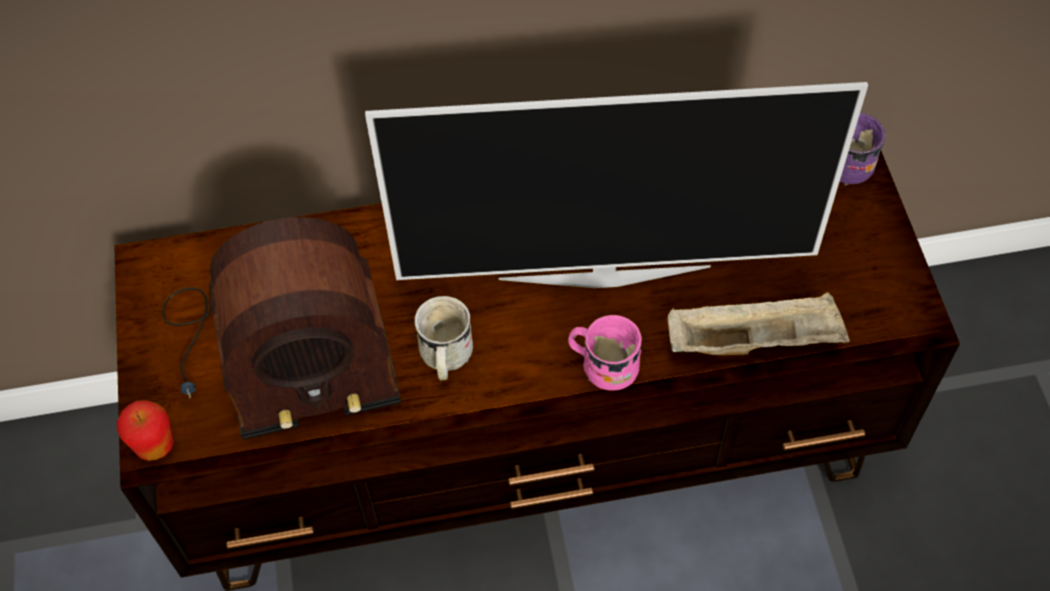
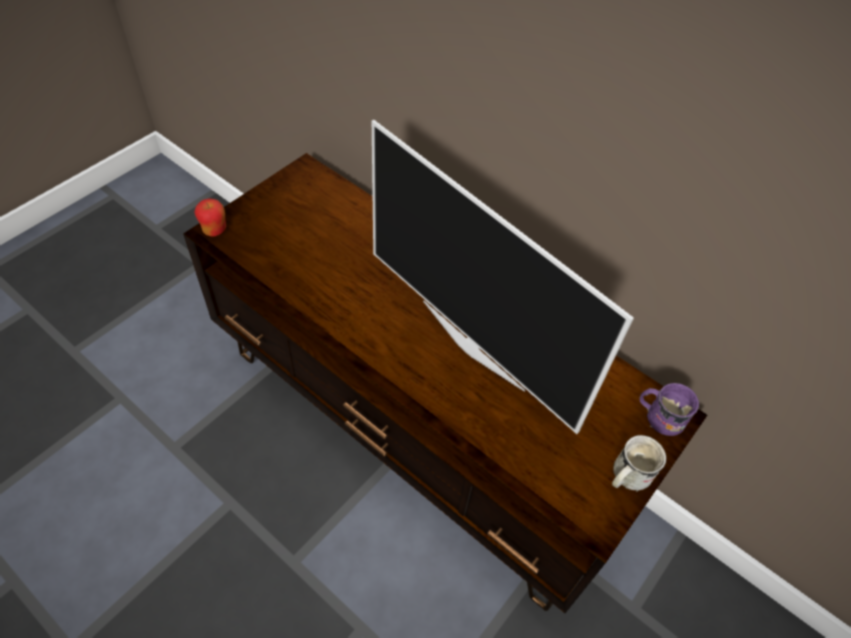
camera: 45 degrees right, 5 degrees down
(279, 347) = (305, 241): radio -> none
(445, 358) = (356, 308): white mug -> white mug (626, 476)
(602, 364) = (415, 379): pink mug -> none
(755, 340) = (498, 444): beige tray -> none

